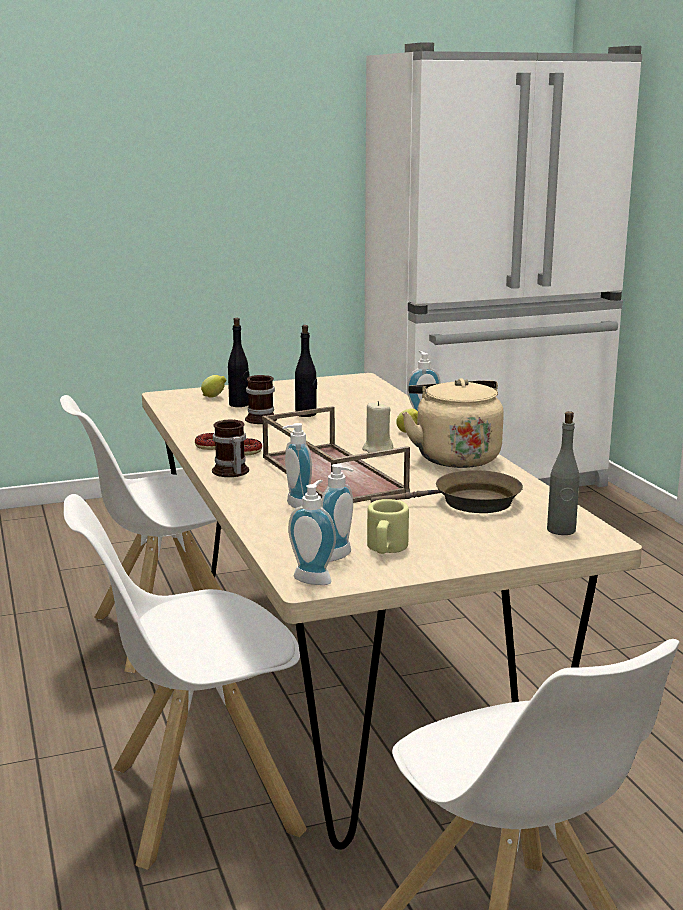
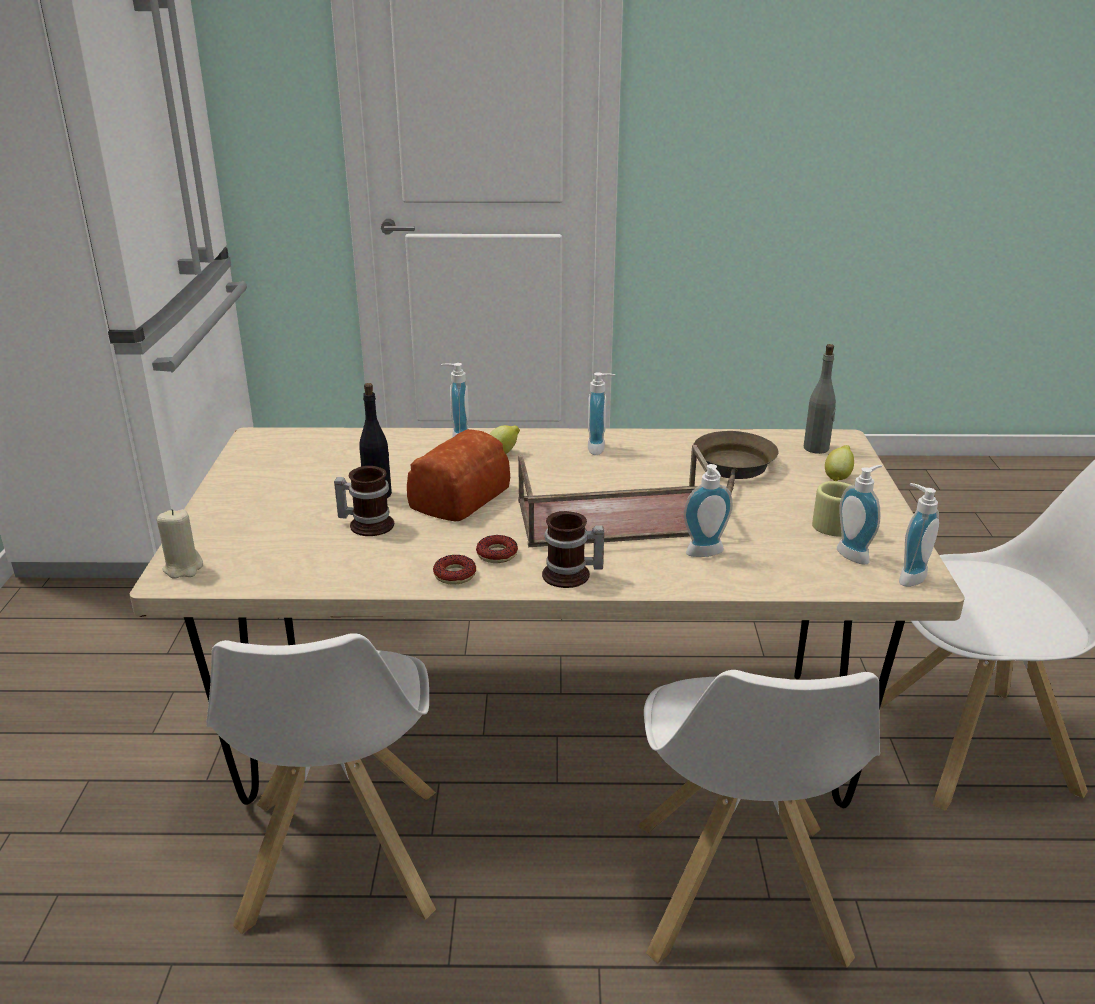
camera: 70 degrees left, 10 degrees up
(214, 397) = (229, 542): lemon -> lemon (838, 477)
(239, 404) = (288, 529): black bottle -> none
(321, 431) = (457, 497): none -> bread
(377, 449) = (547, 479): beige candle -> beige candle (183, 568)
(454, 457) = (600, 448): beige kettle -> soap dispenser

